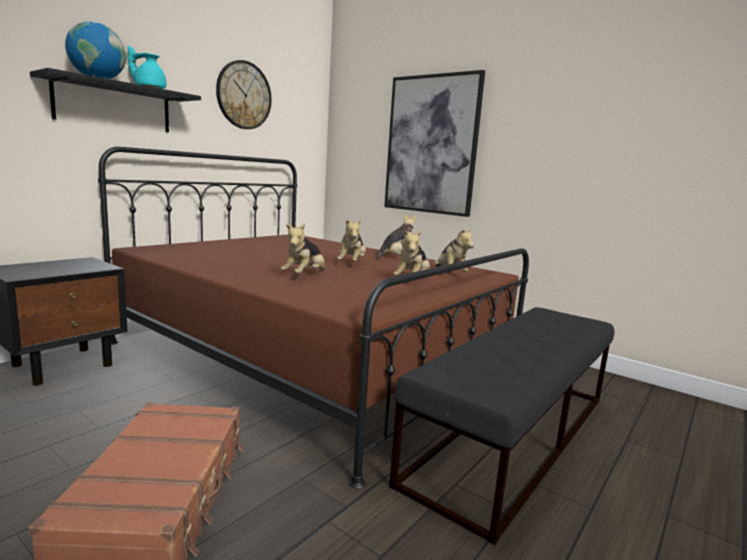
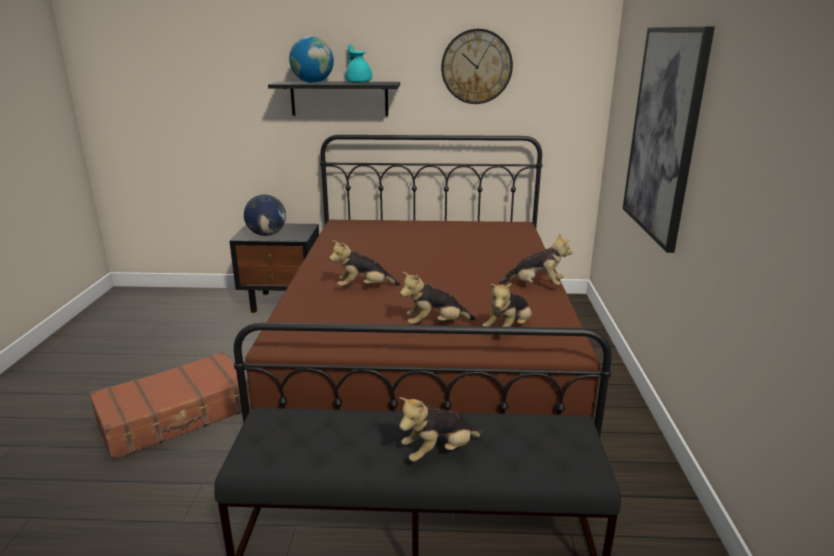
camera: 55 degrees right, 10 degrees up
(50, 270) = (267, 234): none -> globe
(352, 263) = (450, 284): plush toy -> plush toy (439, 452)

